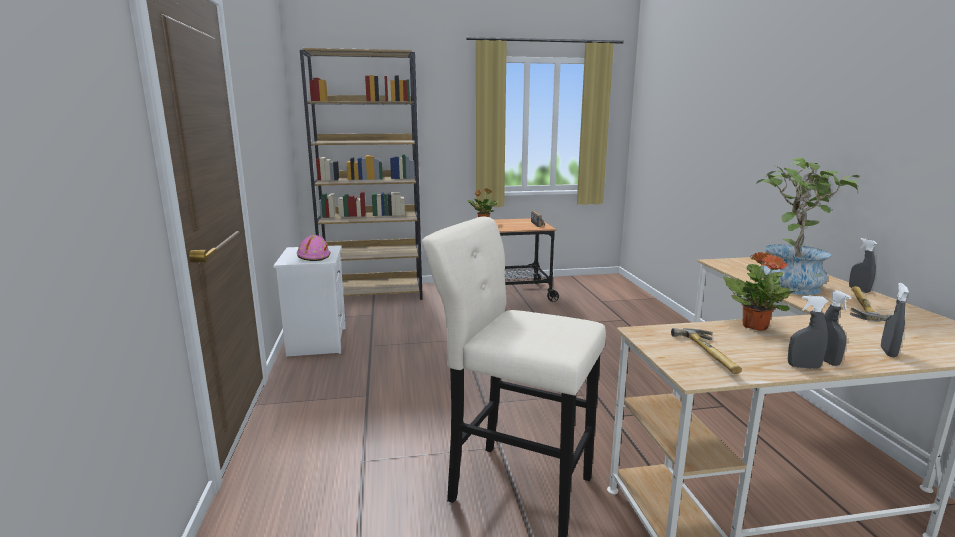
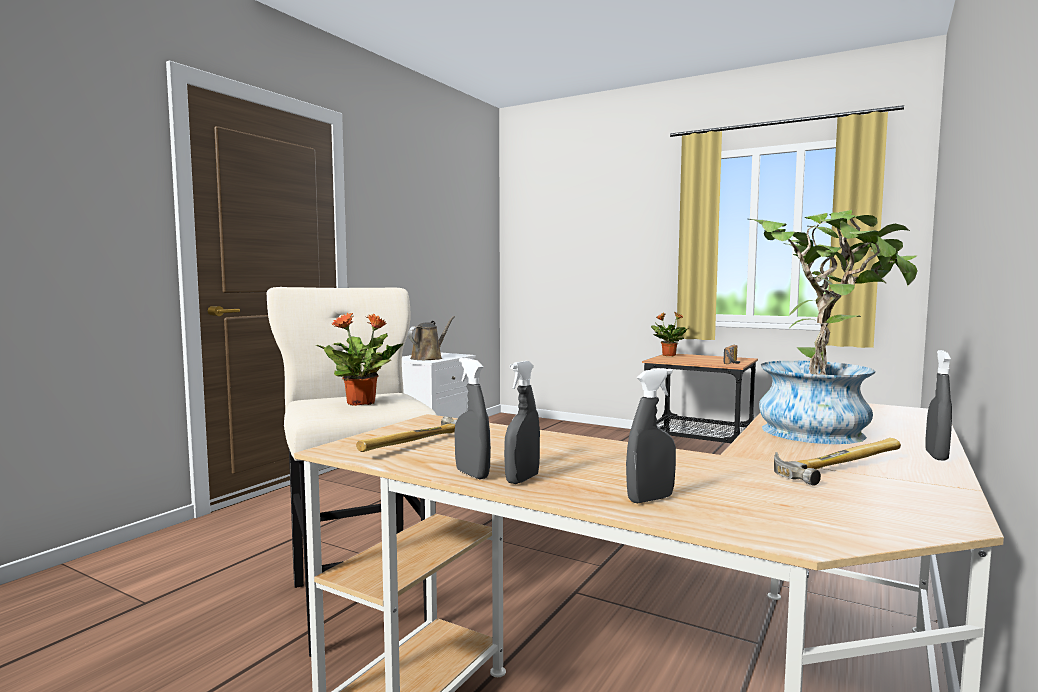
camera: 40 degrees right, 10 degrees down
(314, 257) = (428, 358): pink hard hat -> brown watering can
(374, 294) = (549, 426): brown bookcase -> none
(754, 326) = (572, 442): potted plant -> potted plant (362, 403)

